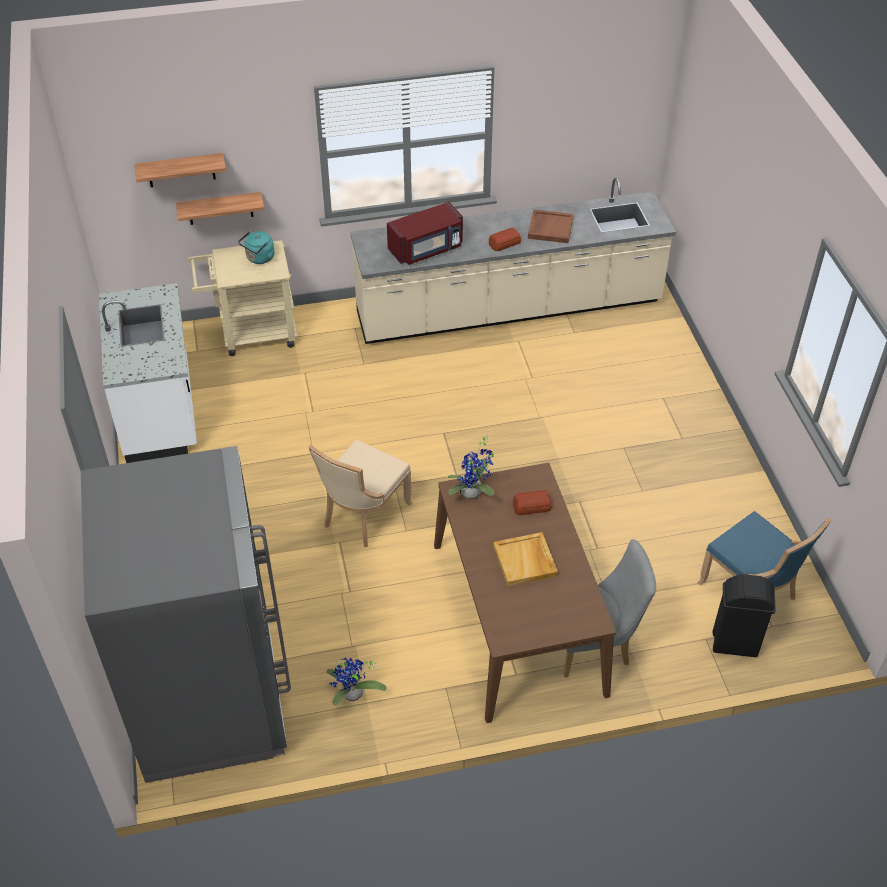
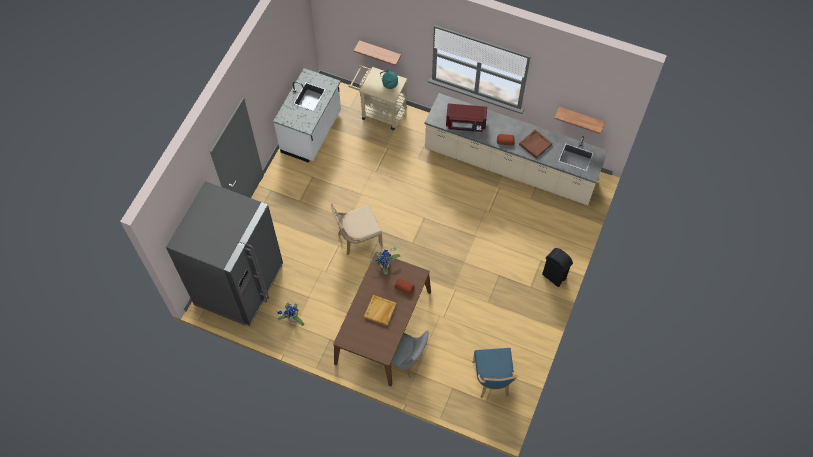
camera: 35 degrees right, 15 degrees up
(181, 170) = (363, 29): shelf -> shelf (580, 118)
(735, 644) = (462, 398): black trash can -> black trash can (554, 277)

